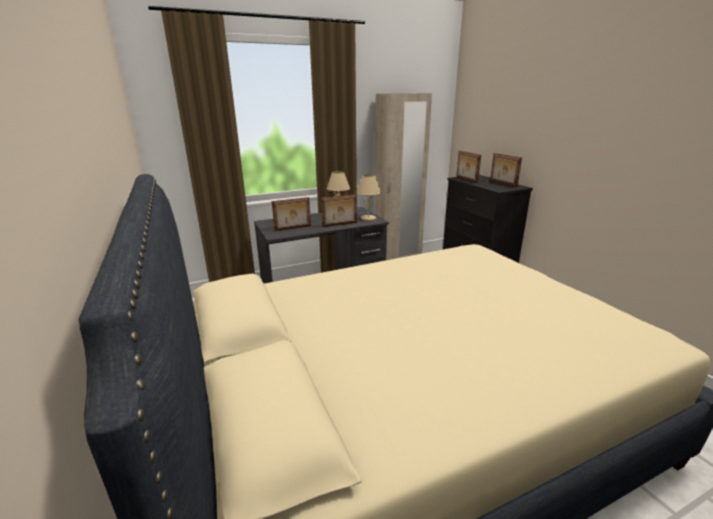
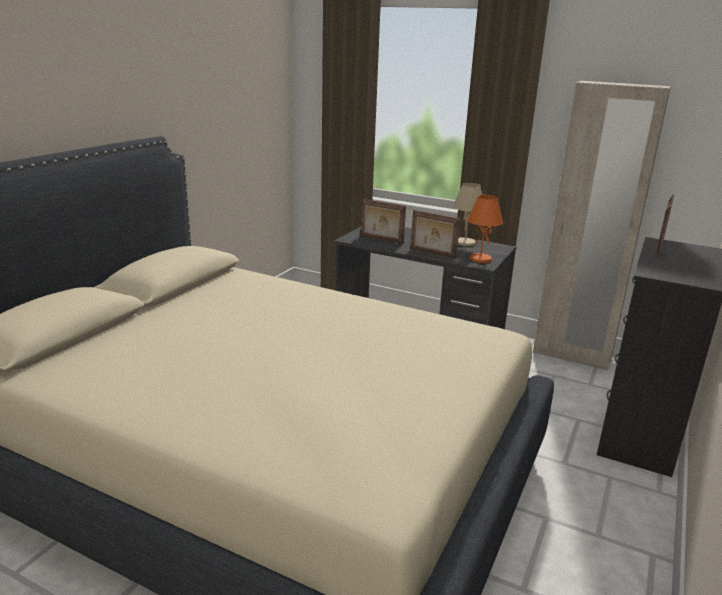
camera: 50 degrees right, 0 degrees up
(368, 219) = (480, 259): beige table lamp -> orange table lamp
(502, 184) = (697, 270): picture frame -> none

